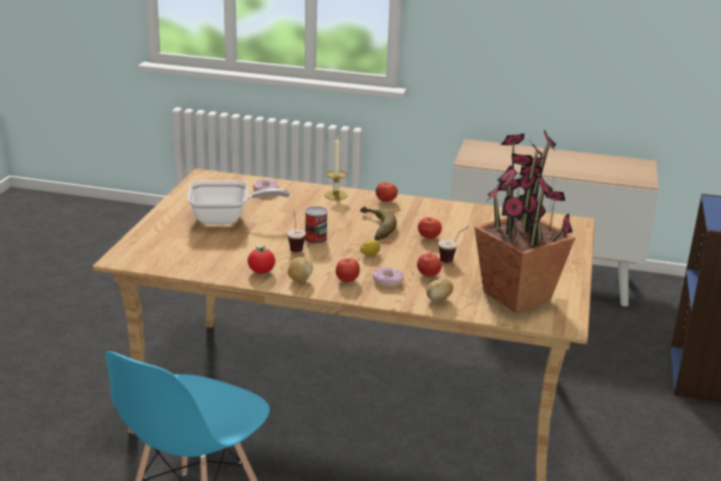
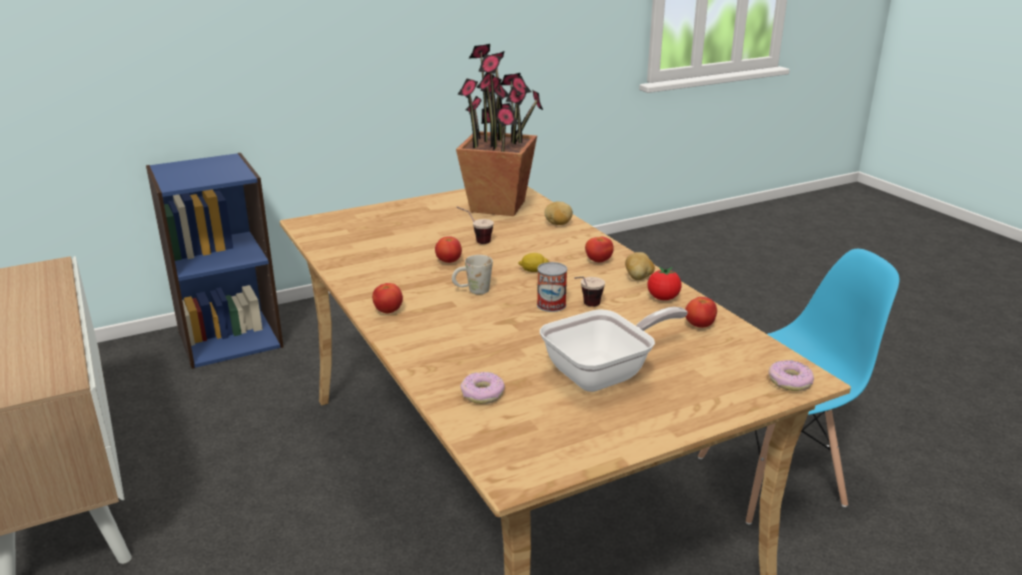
camera: 130 degrees left, 0 degrees up
(226, 219) = (605, 373): frying pan -> frying pan turned 105 degrees clockwise
(335, 195) = (418, 344): candle -> none
(373, 227) = (472, 291): banana -> white mug
(388, 282) = (567, 247): donut -> donut (789, 382)
(428, 275) = (524, 239): tomato -> tomato (699, 325)

